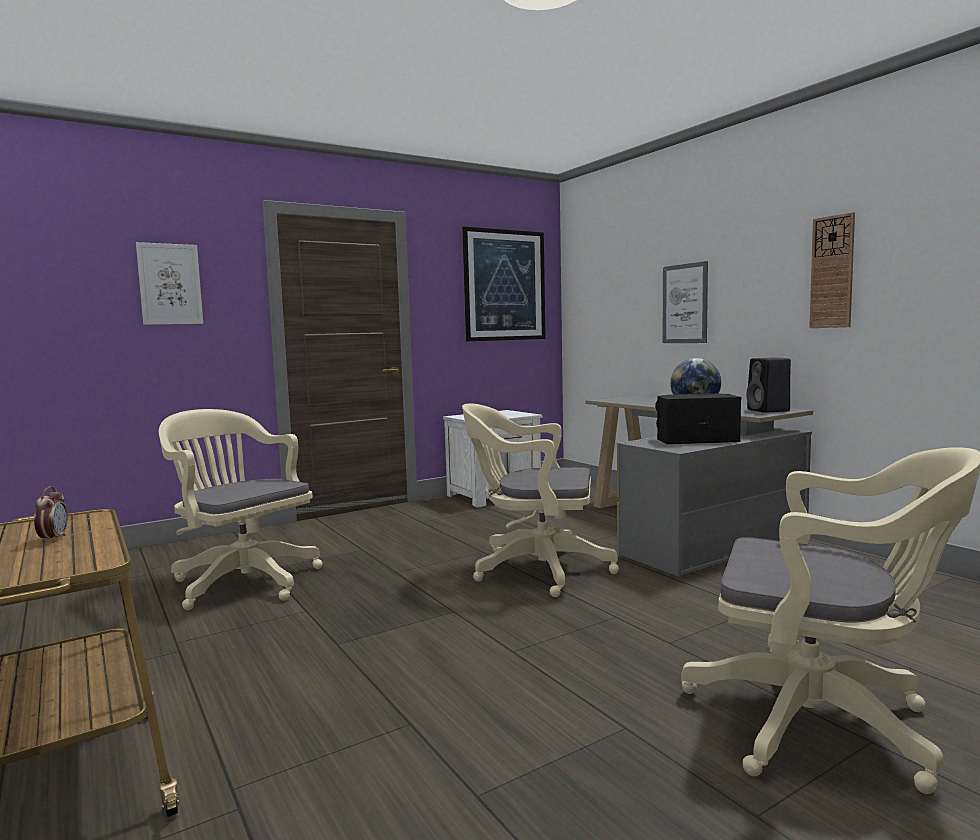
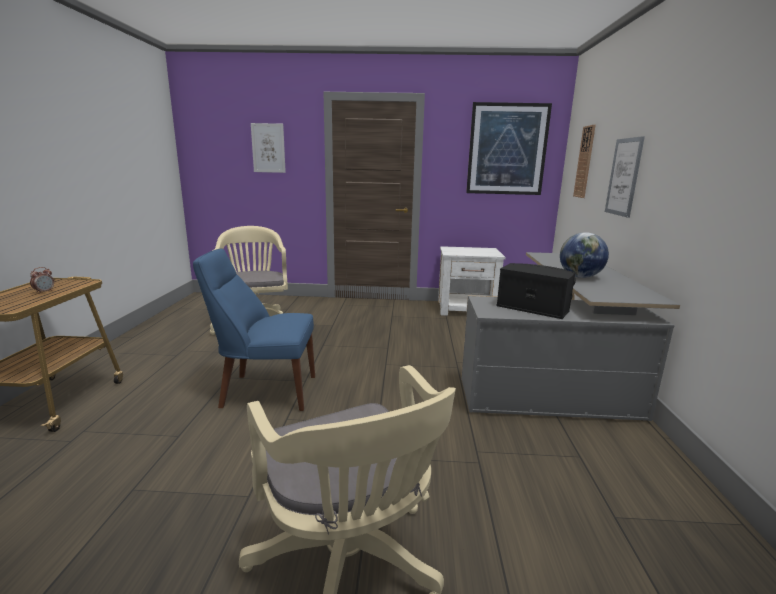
camera: 35 degrees right, 10 degrees up
(424, 638) = (265, 391): none -> blue chair
(534, 569) = (393, 370): beige office chair -> none
(769, 410) = (630, 295): black speaker -> none
(832, 272) = (728, 158): wall clock -> wall clock (584, 162)

